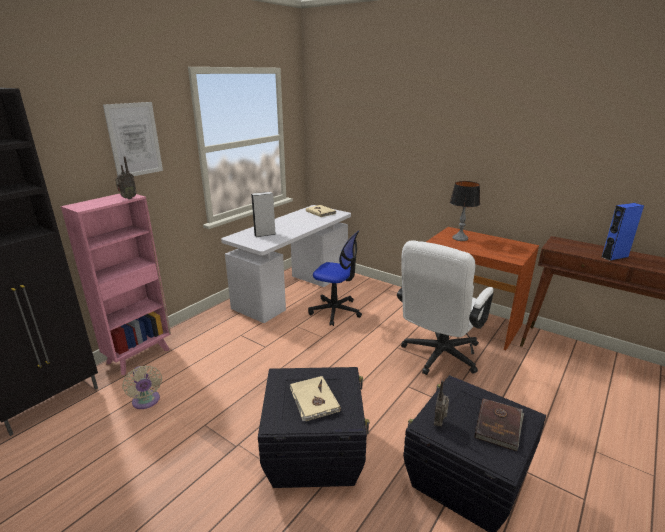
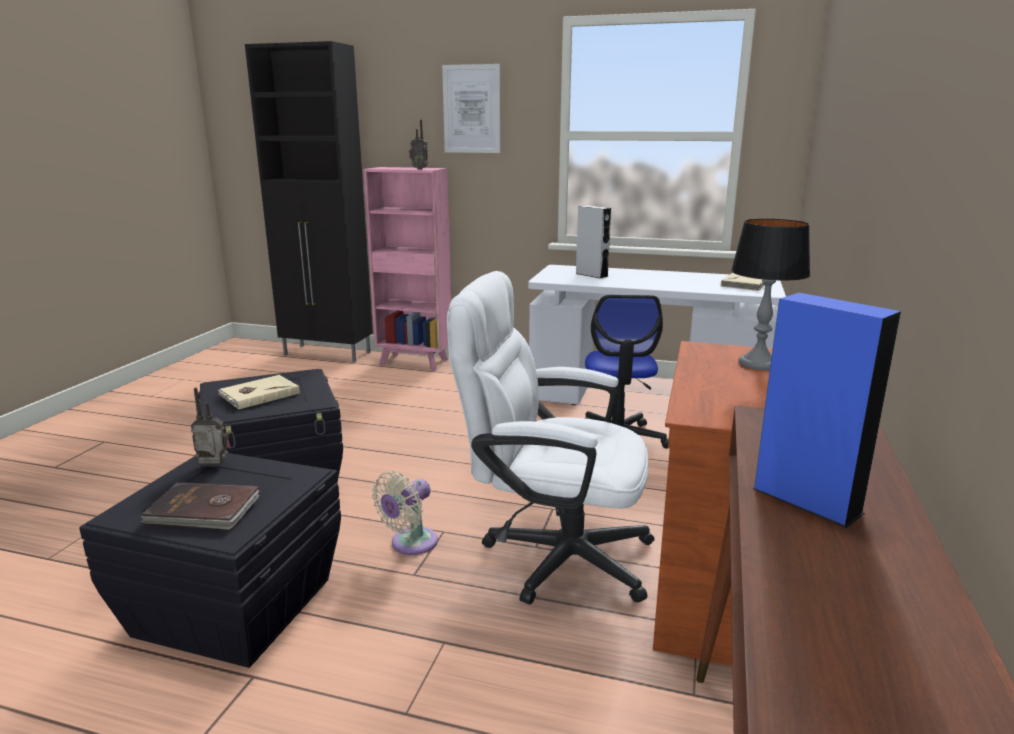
camera: 70 degrees right, 5 degrees down
(146, 402) = (341, 384): beige fan -> beige fan (410, 544)

